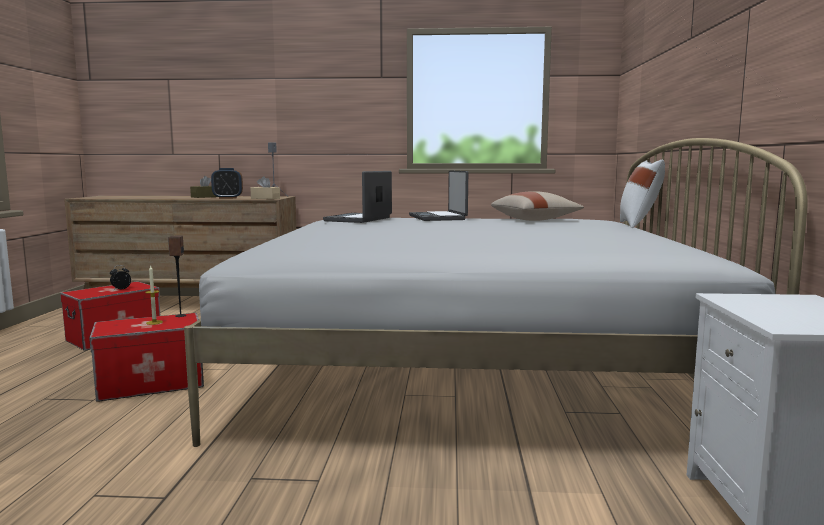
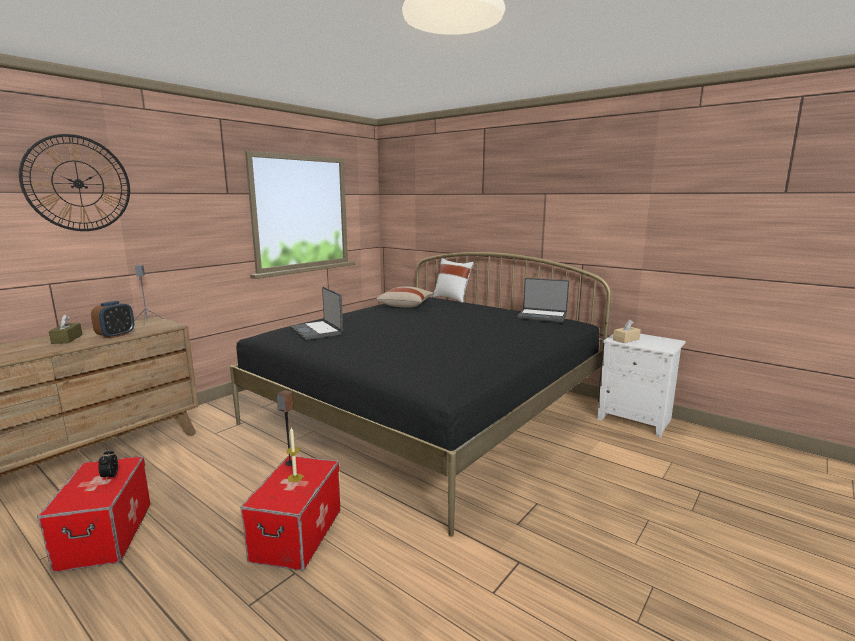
camera: 55 degrees left, 5 degrees up
(245, 70) = (78, 183): none -> wall clock
(265, 198) = (163, 327): beige tissue box -> beige tissue box (626, 339)
(438, 218) = (350, 316): laptop -> laptop (542, 316)
(469, 365) = (428, 412): white bed -> black bed

